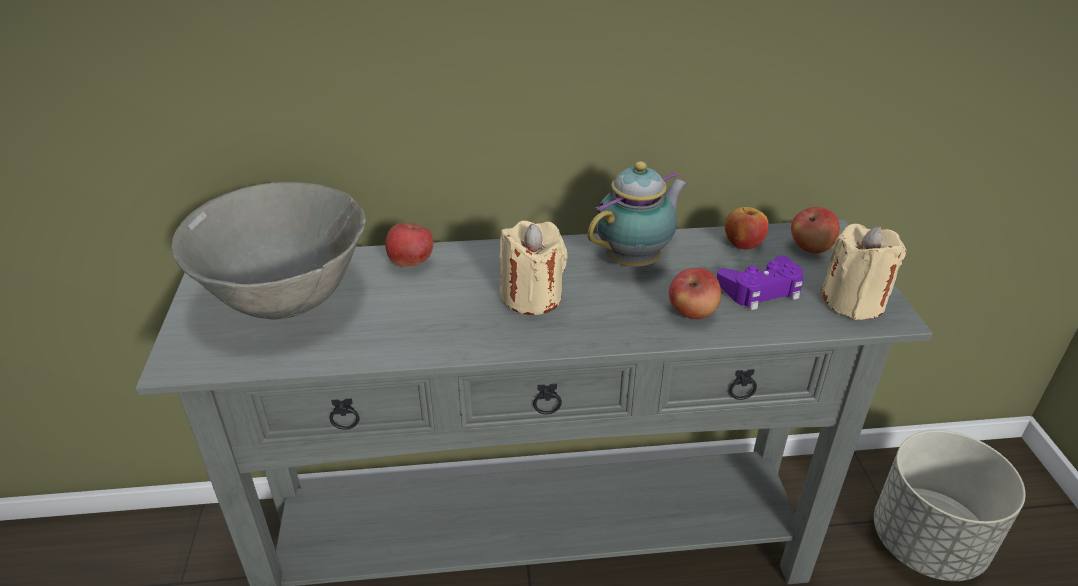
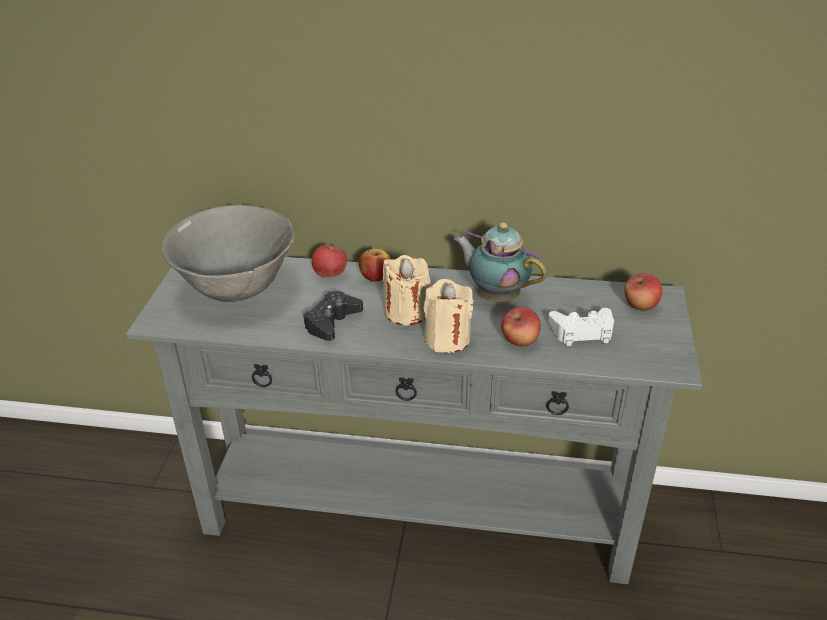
camera: 15 degrees right, 0 degrees up
(437, 325) = (332, 322): none -> black game controller
(636, 260) = (496, 296): teapot -> teapot turned 120 degrees counterclockwise
(743, 244) = (587, 295): apple -> apple (375, 277)
(761, 289) = (582, 332): purple game controller -> white game controller
(854, 301) = (651, 352): beige candle -> beige candle (447, 339)
(927, 542) = (746, 575): grey planter -> none

